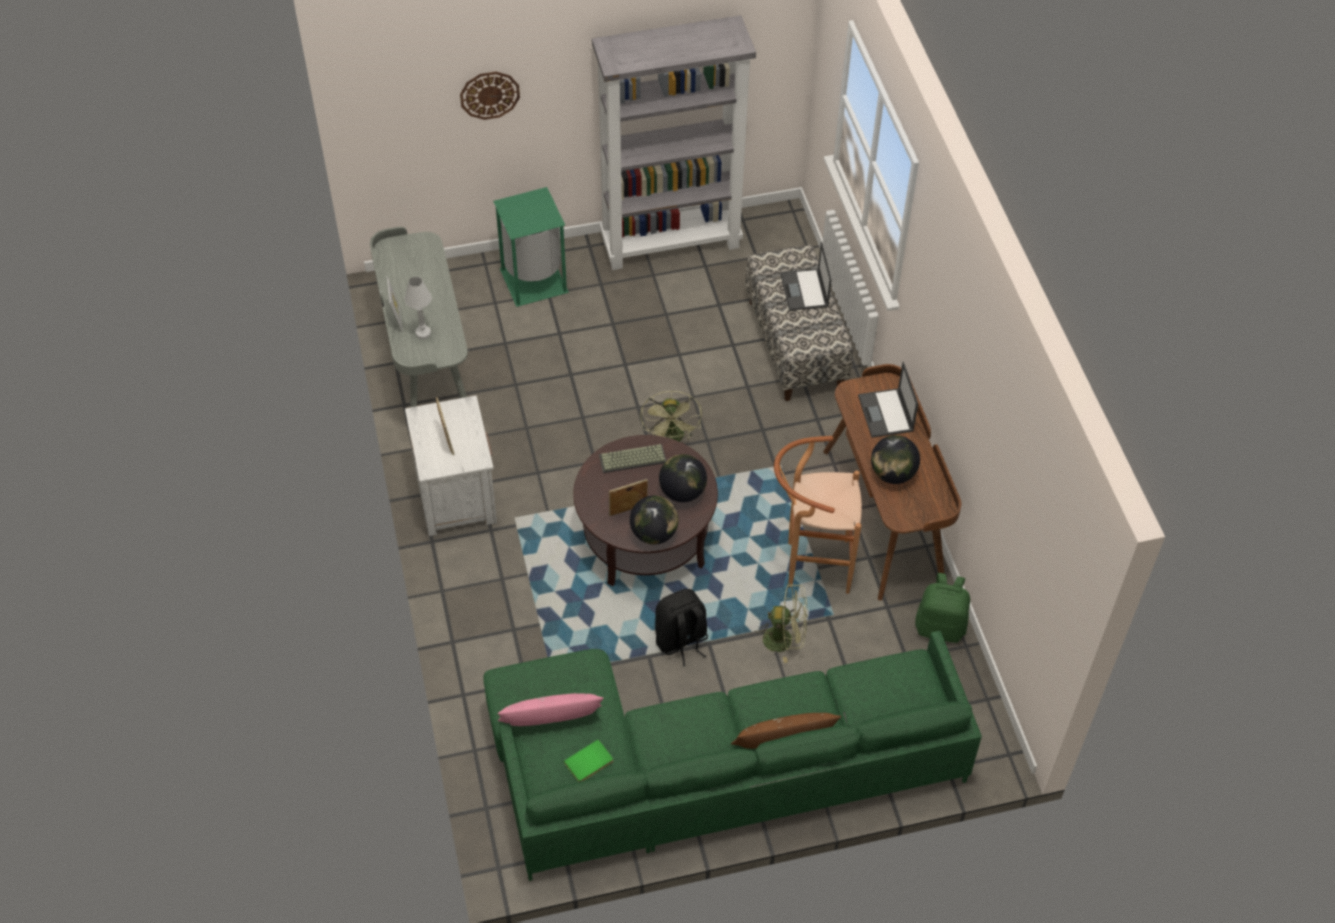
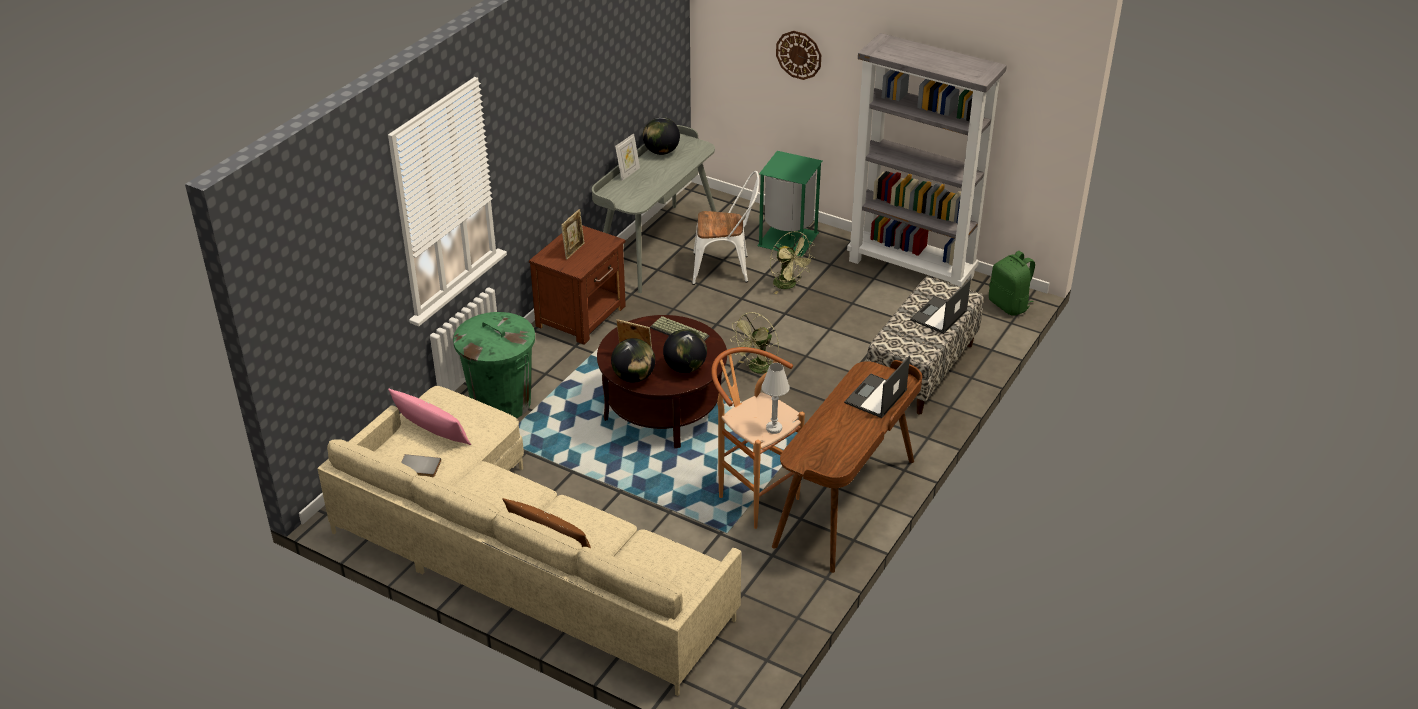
camera: 45 degrees right, 15 degrees down
(423, 333) = (633, 187): white table lamp -> white table lamp (774, 428)
(456, 493) = (582, 316): white nightstand -> brown nightstand
(502, 638) = (501, 402): none -> green trash can
(519, 351) = (726, 268): none -> white chair
(589, 763) = (419, 468): green book -> grey book
(681, 641) = (604, 477): black backpack -> none
(709, 769) = (519, 557): green sofa -> beige sofa
(784, 639) = (672, 523): green fan -> green fan (789, 285)
(892, 474) = (829, 431): globe -> globe (661, 152)
(940, 627) = (794, 593): green backpack -> green backpack (1009, 305)

